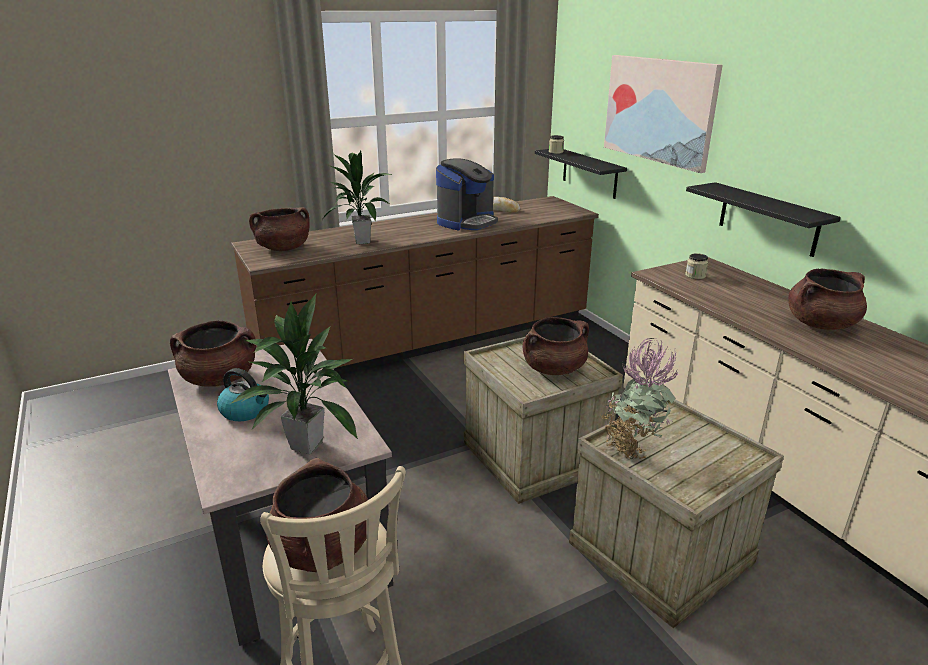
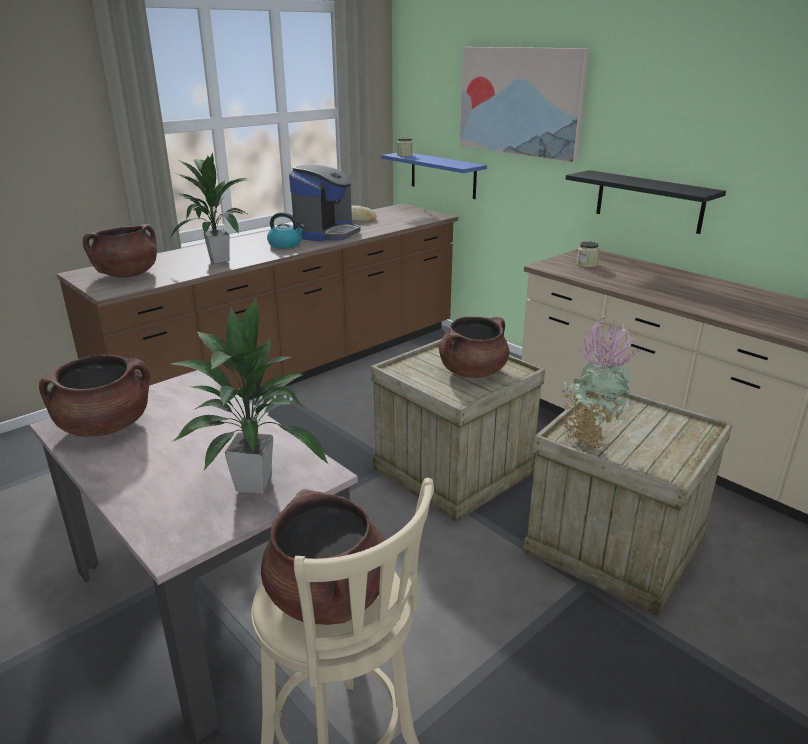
camera: 15 degrees left, 0 degrees up
(246, 411) = (157, 457): kettle -> kettle (286, 245)
(589, 173) = (443, 175): black shelf -> blue shelf
(821, 324) = (725, 295): brown cooking pot -> none

